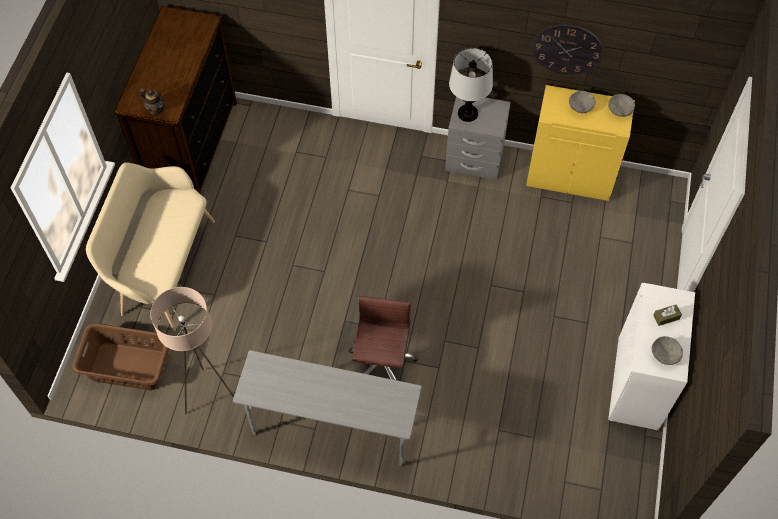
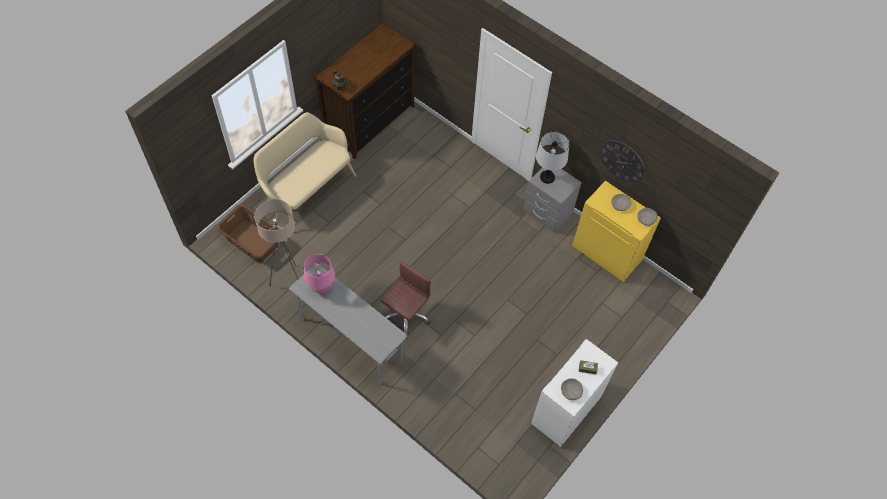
camera: 25 degrees right, 0 degrees up
(275, 379) = (321, 287): none -> pink table lamp

